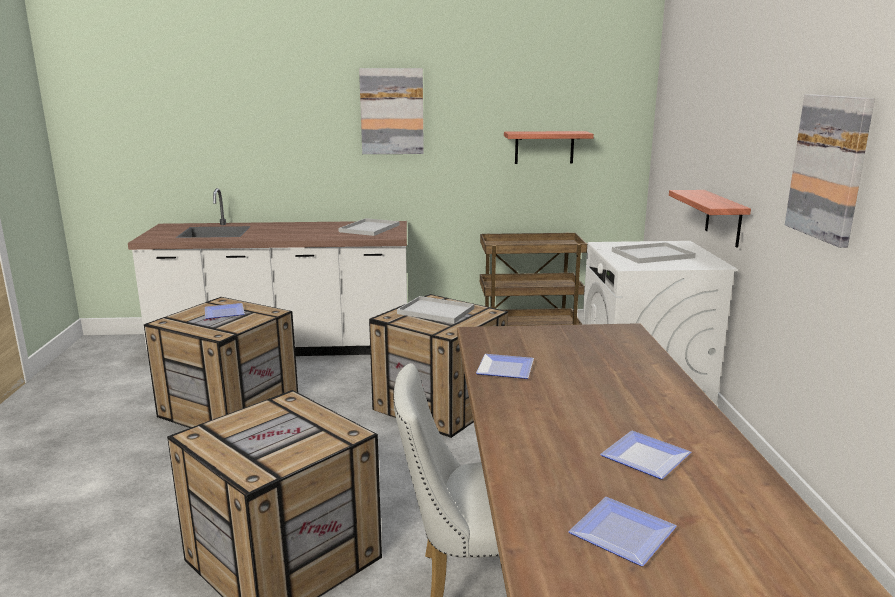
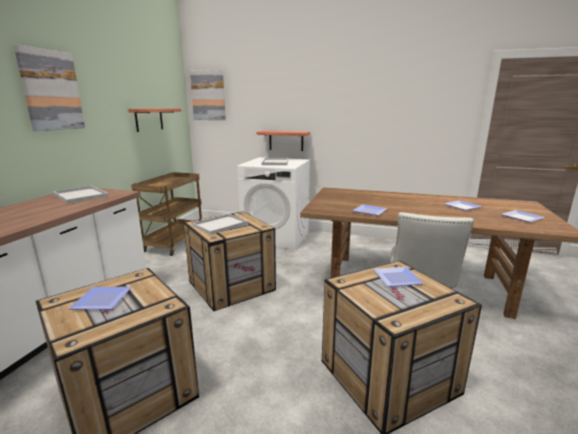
camera: 70 degrees left, 0 degrees up
(307, 432) = (396, 279): none -> plate
(829, 168) = (365, 106): picture -> picture (208, 95)

